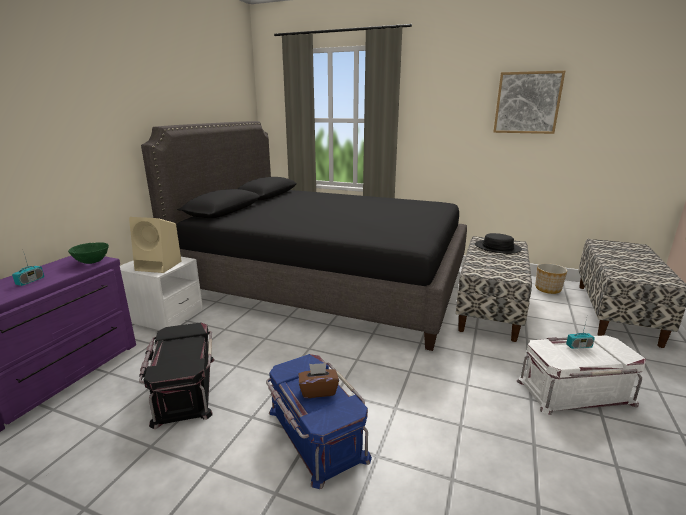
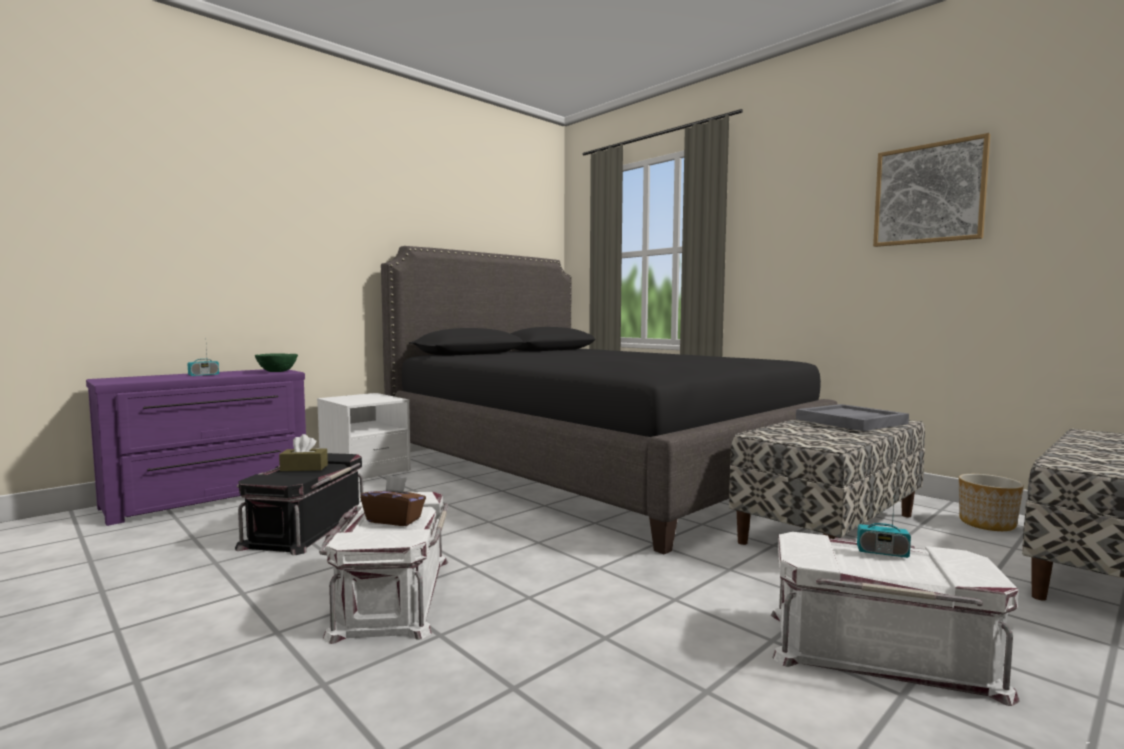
camera: 25 degrees right, 15 degrees down
(160, 266) = (363, 400): beige speaker -> none
(177, 349) = (304, 468): none -> brown tissue box
(315, 434) = (391, 595): blue storage box -> white storage box
(497, 248) = (851, 421): black hat -> grey tray

